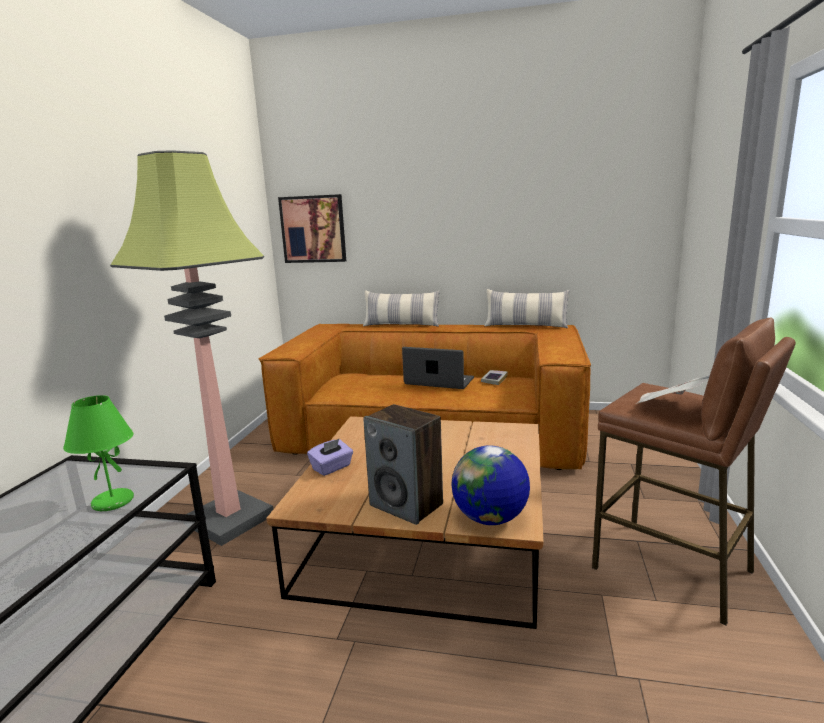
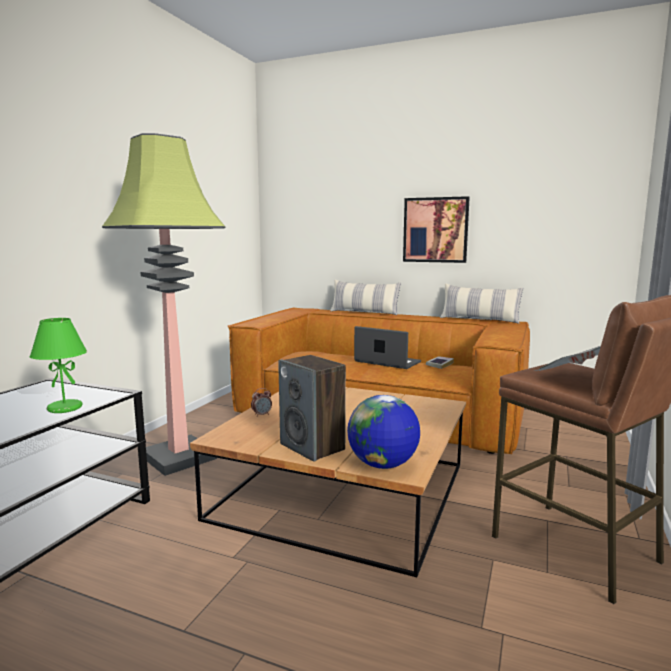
camera: 10 degrees right, 5 degrees down
(313, 229) = (295, 223): picture -> picture (435, 230)
(332, 468) = (262, 415): purple tissue box -> alarm clock

